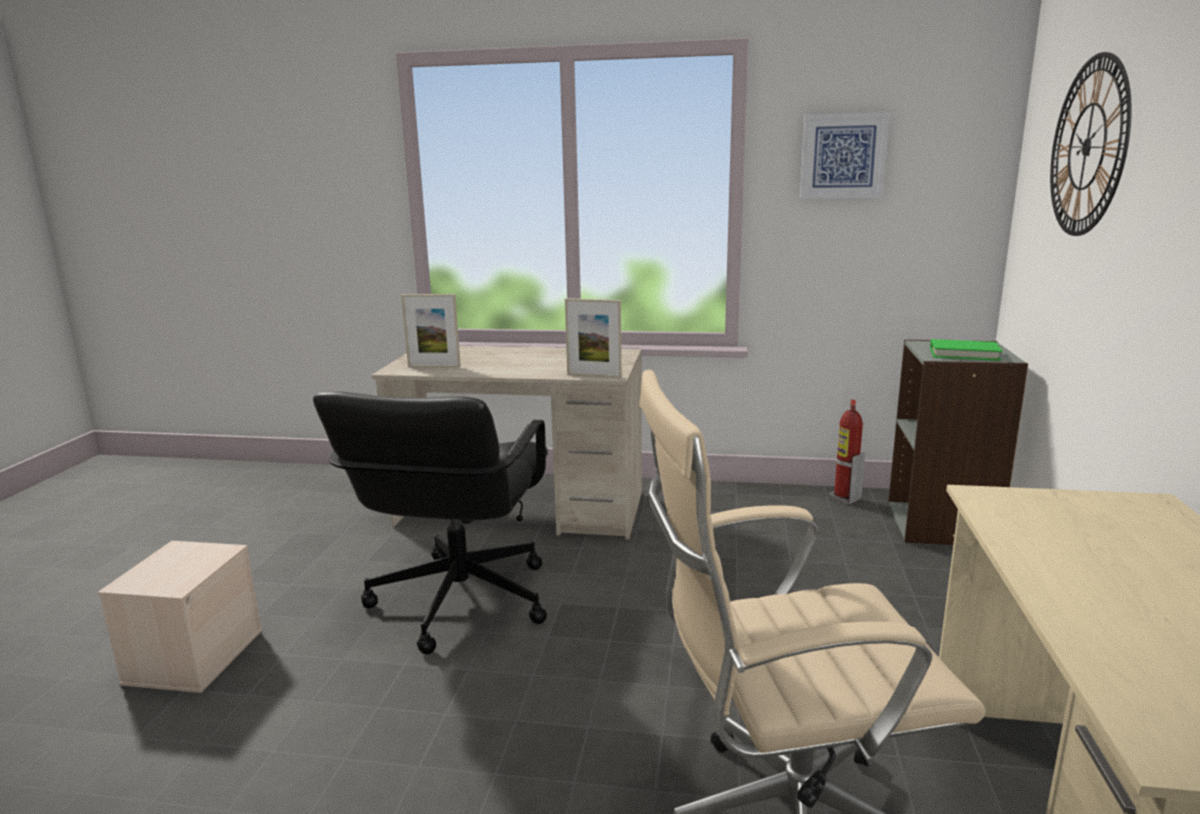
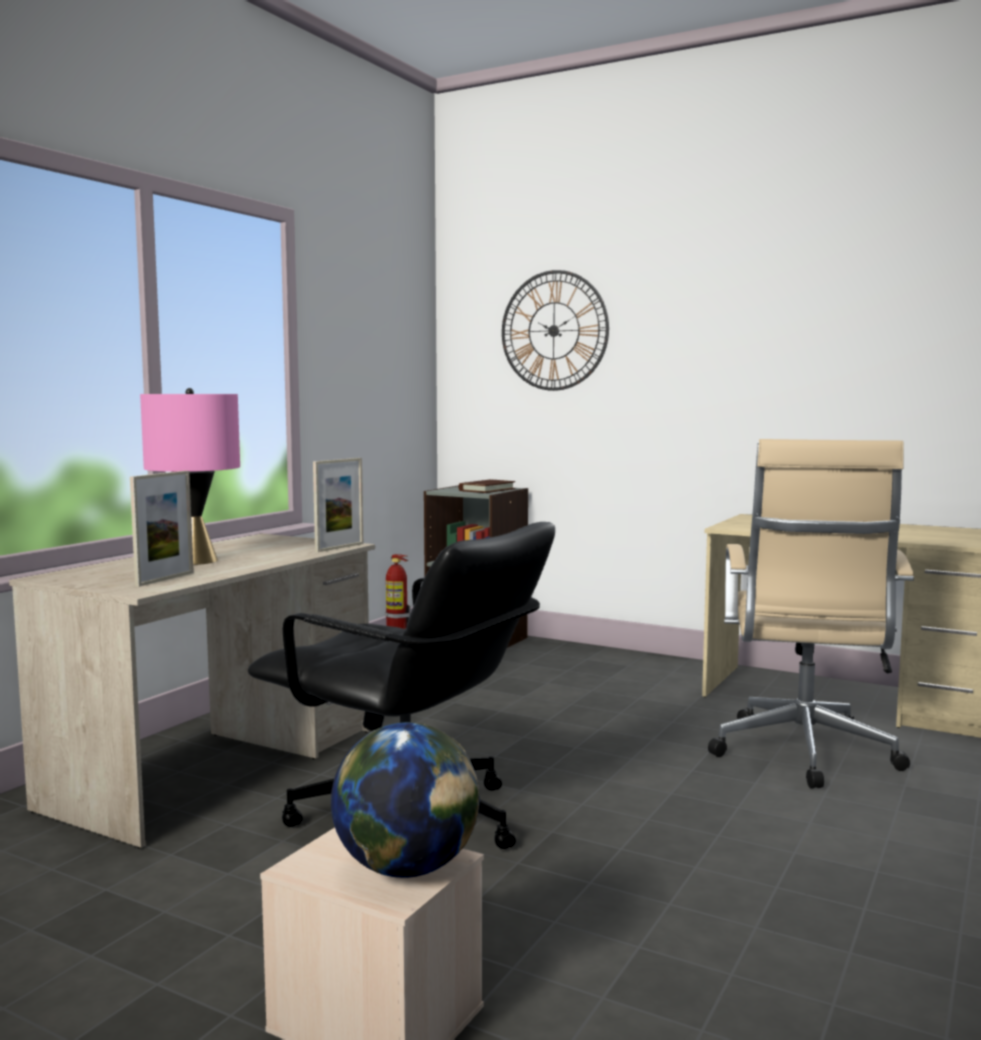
camera: 70 degrees left, 10 degrees down
(163, 578) = (407, 869): none -> globe
(503, 359) = (196, 561): none -> pink table lamp
(843, 156) = (355, 331): picture -> none
(964, 354) = (487, 490): green book -> brown book

